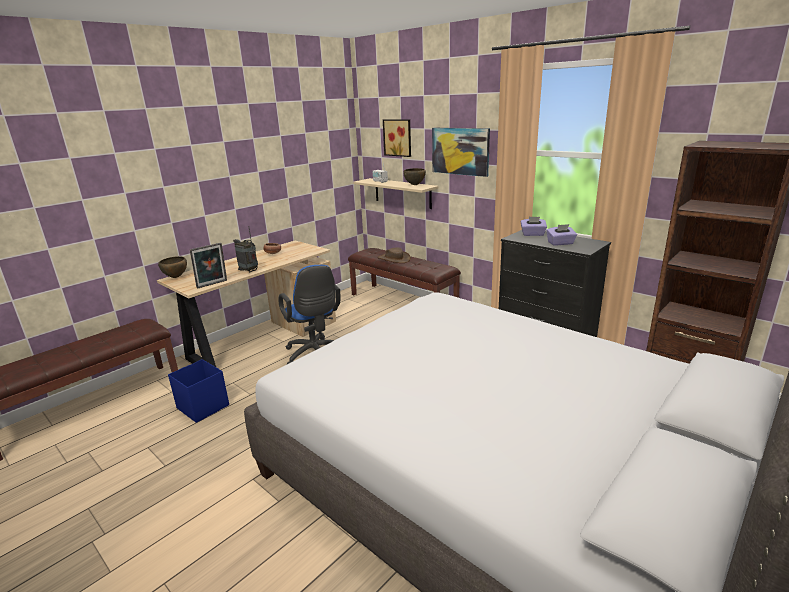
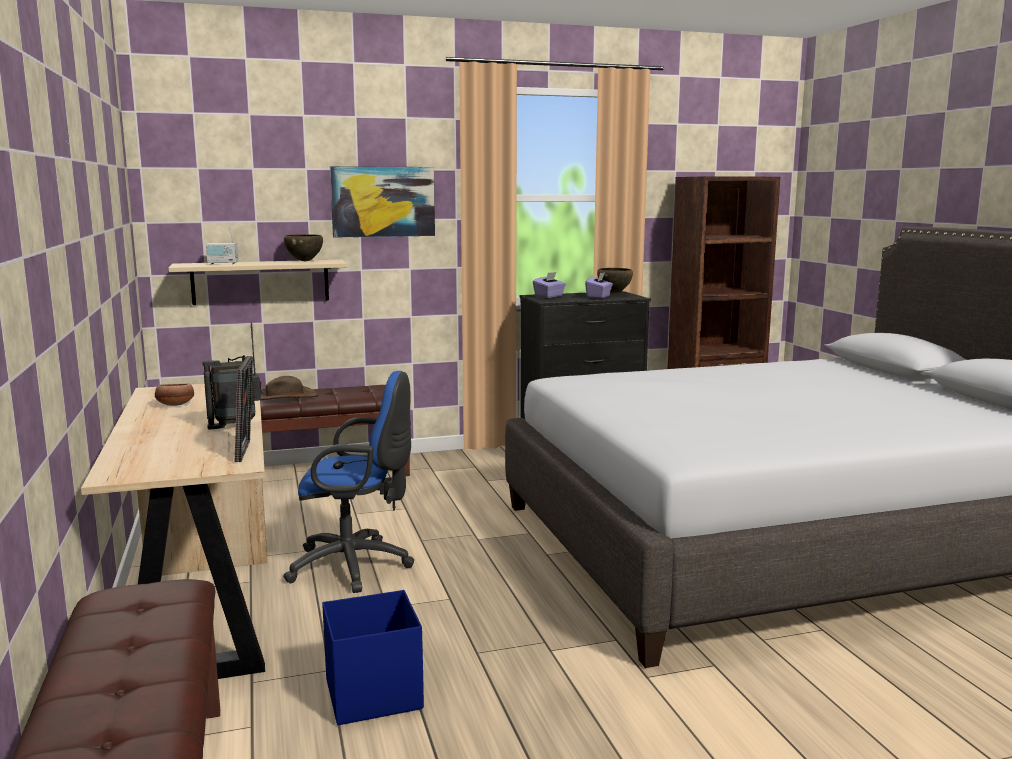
camera: 60 degrees left, 10 degrees down
(176, 277) = (113, 471): brown bowl -> brown bowl (614, 293)
(398, 137) = (249, 184): picture -> none

